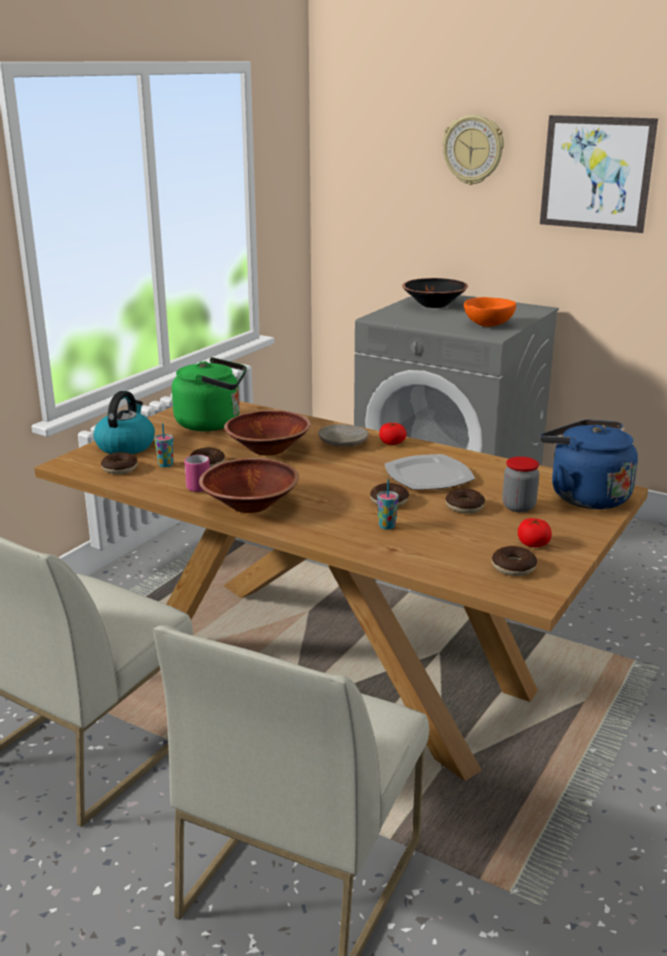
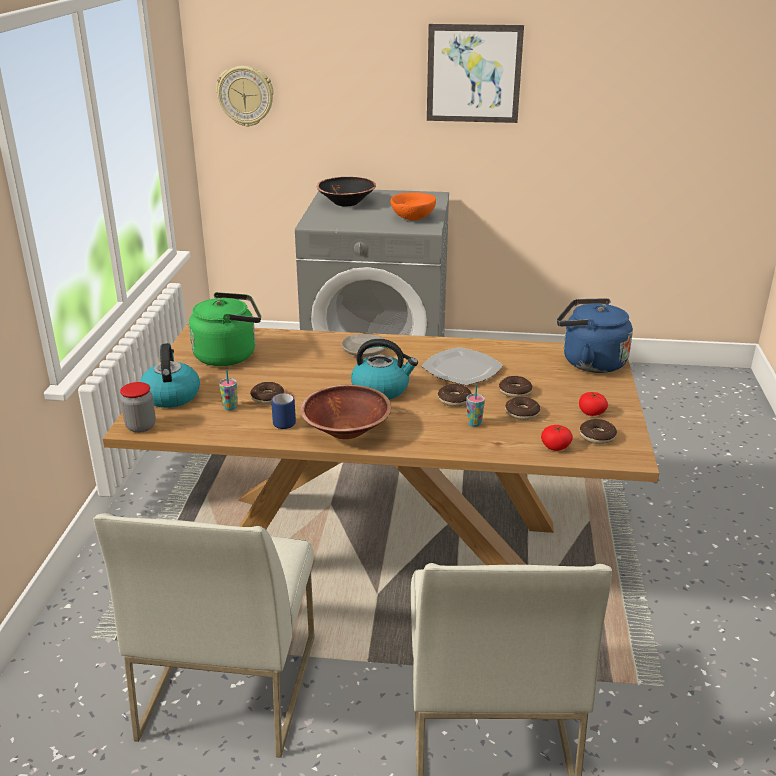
camera: 25 degrees left, 5 degrees up
(120, 469) = (191, 421): donut -> donut (522, 413)
(198, 486) = (282, 422): pink mug -> blue mug
(268, 449) = (307, 371): brown bowl -> none
(324, 477) = (381, 389): none -> kettle
(392, 442) = (403, 343): tomato -> tomato (555, 446)
(473, 150) = (358, 56): wall clock -> wall clock (245, 96)
(518, 507) = (553, 382): jar -> jar (141, 426)

